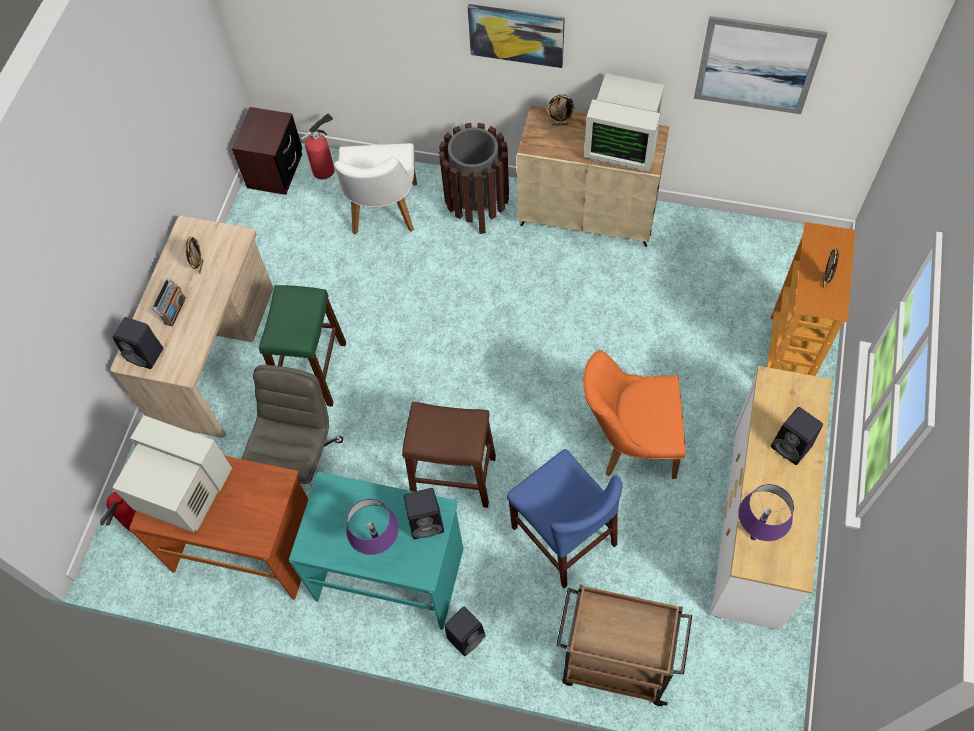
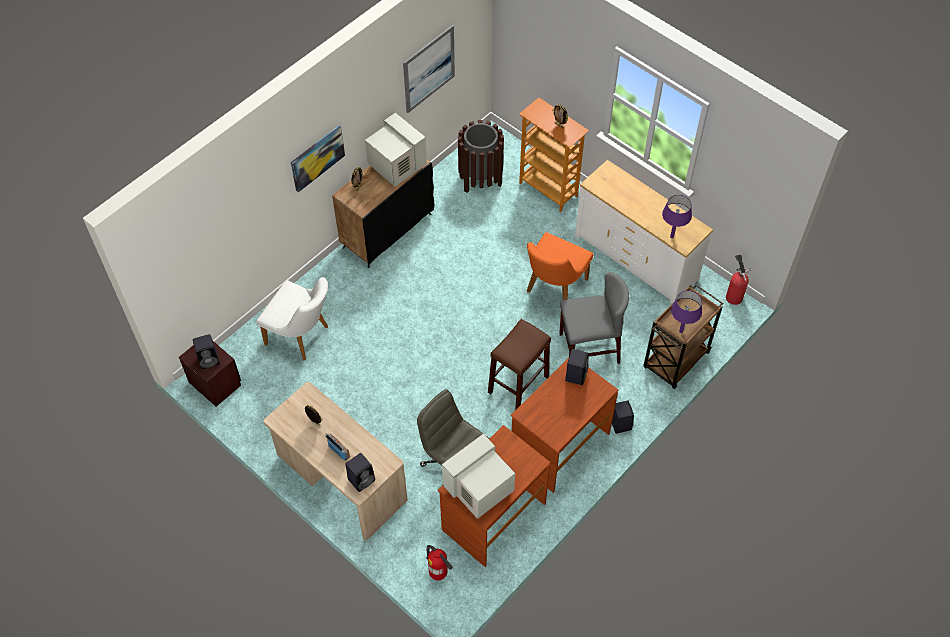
camera: 65 degrees left, 5 degrees down
(313, 371) = (394, 427): green stool -> none
(325, 169) = (238, 353): fire extinguisher -> fire extinguisher (733, 296)
(380, 549) = (578, 404): purple table lamp -> purple table lamp (680, 331)
(390, 573) = (559, 445): turquoise desk -> brown desk
(477, 207) = (337, 283): brown trash can -> brown trash can (480, 179)
(563, 536) = (589, 348): blue chair -> grey chair
(588, 215) = (387, 230): beige cabinet -> black cabinet
(622, 144) = (396, 167): monitor -> monitor turned 90 degrees counterclockwise
(792, 447) = (634, 195): black speaker -> black speaker (209, 359)

